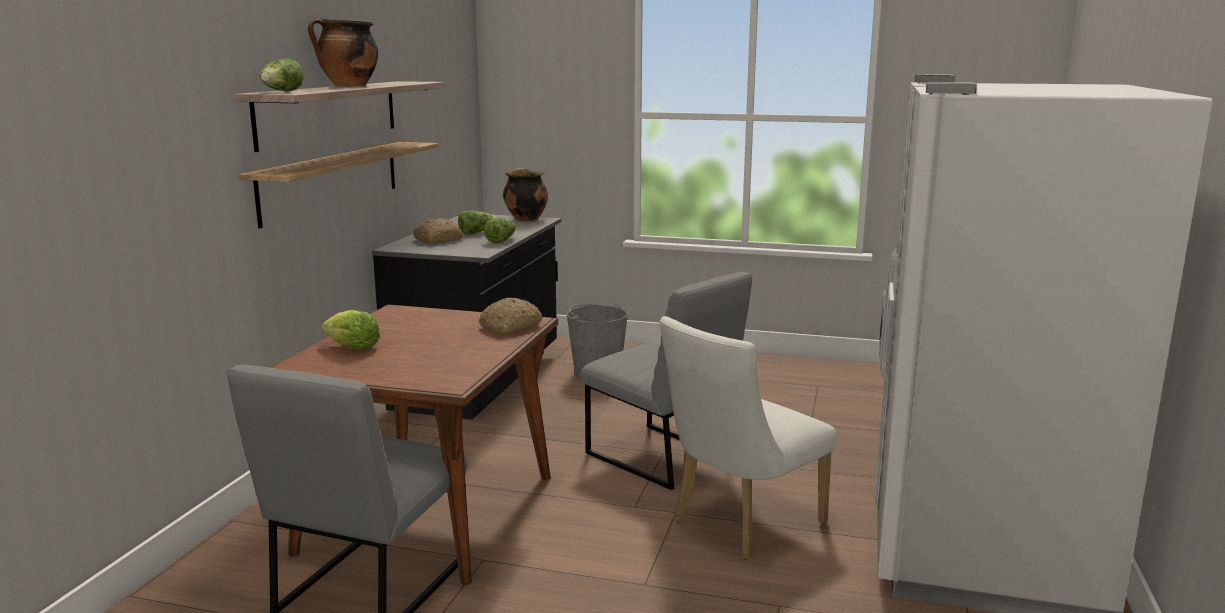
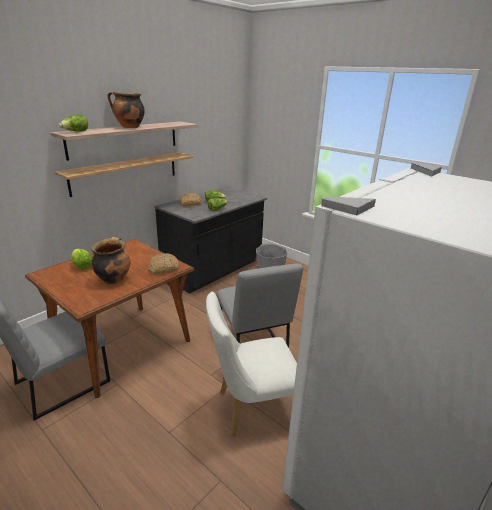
camera: 25 degrees right, 10 degrees up
(525, 219) = (249, 195): cooking pot -> cooking pot (113, 279)

